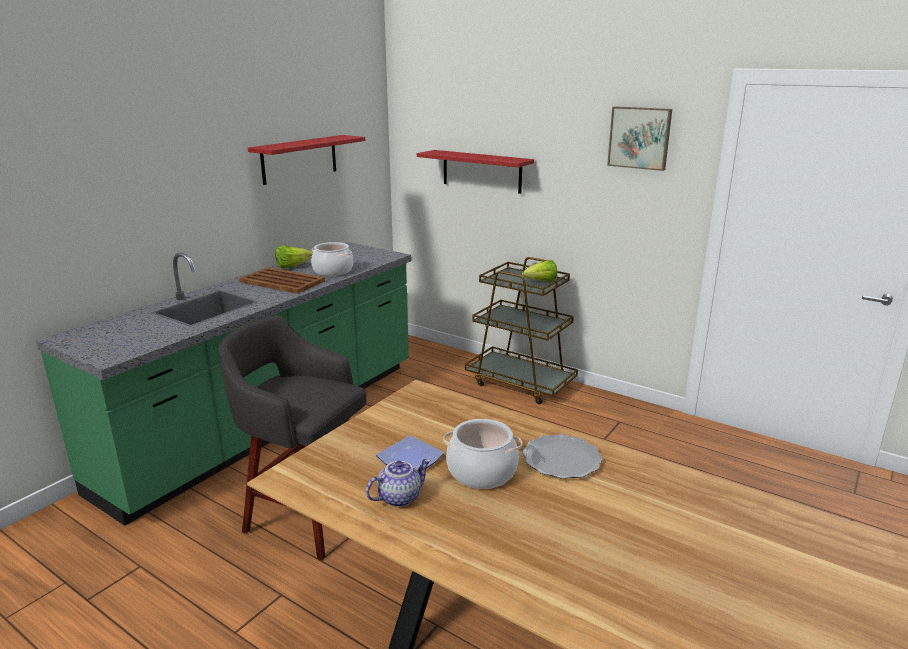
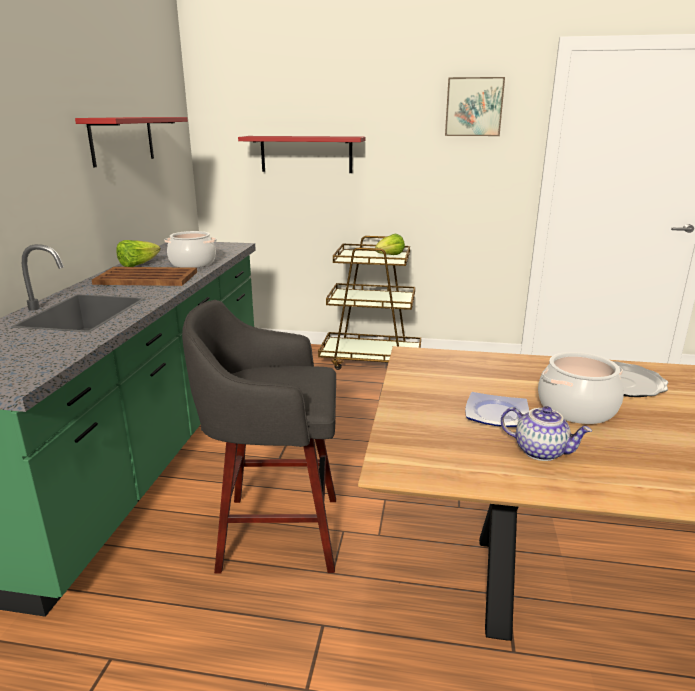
camera: 25 degrees left, 0 degrees up
(399, 497) = (541, 451): teapot -> teapot turned 90 degrees clockwise

